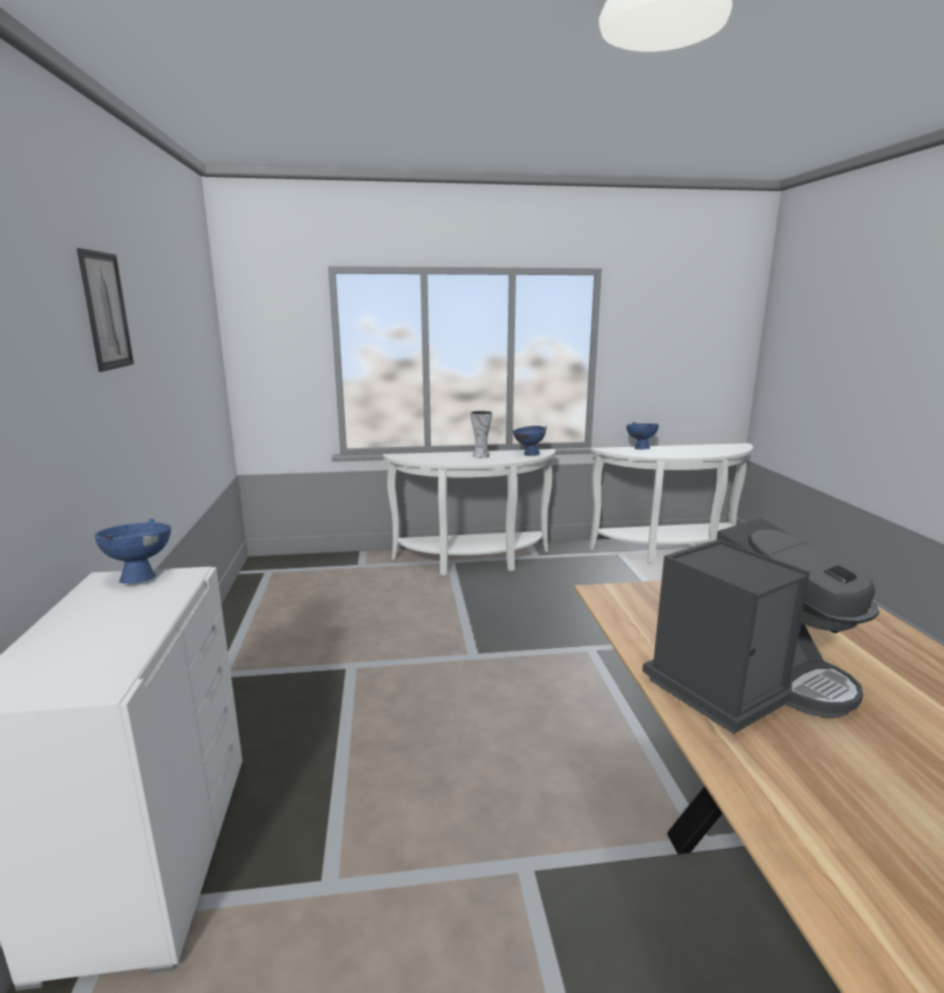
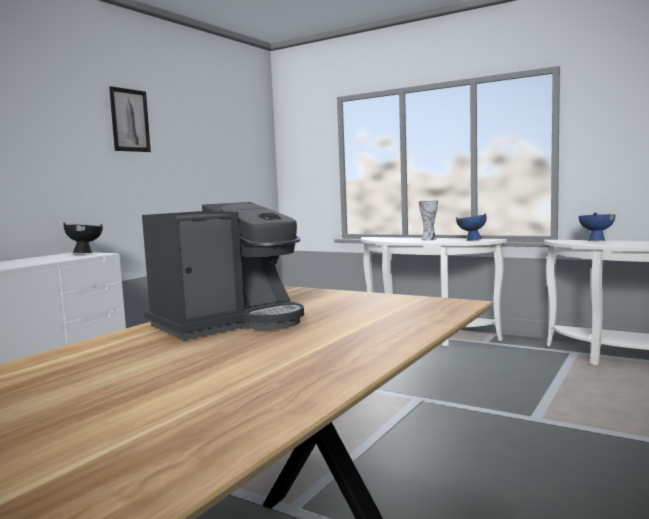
camera: 40 degrees right, 10 degrees down
(142, 576) = (86, 253): blue bowl -> black bowl
(747, 684) = (229, 322): coffee machine -> coffee machine turned 45 degrees counterclockwise

